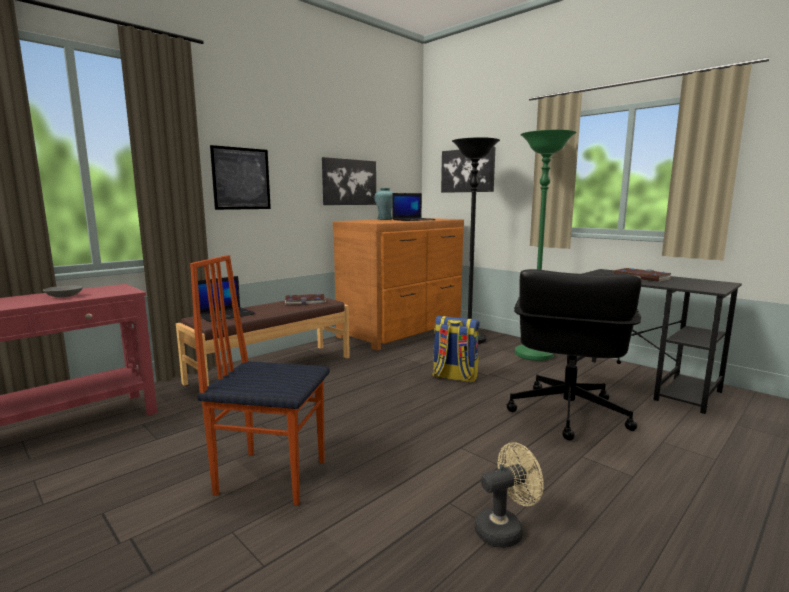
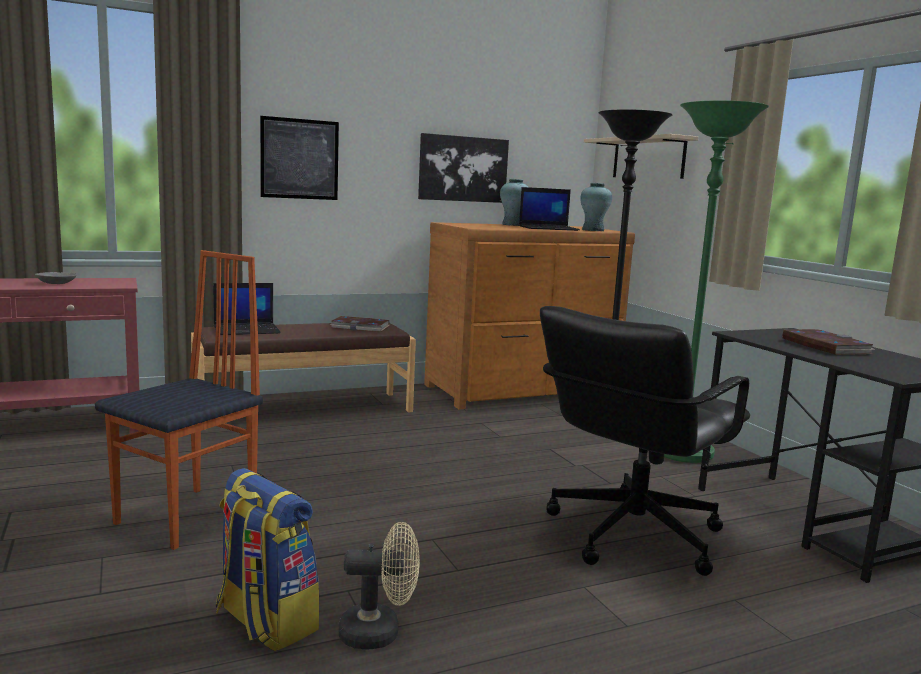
camera: 20 degrees right, 0 degrees up
(271, 476) = (189, 517): chair -> chair turned 90 degrees clockwise
(439, 219) = (593, 230): none -> turquoise vase
(454, 377) = (525, 459): backpack -> backpack (264, 621)
(468, 170) = (648, 158): picture -> beige shelf

